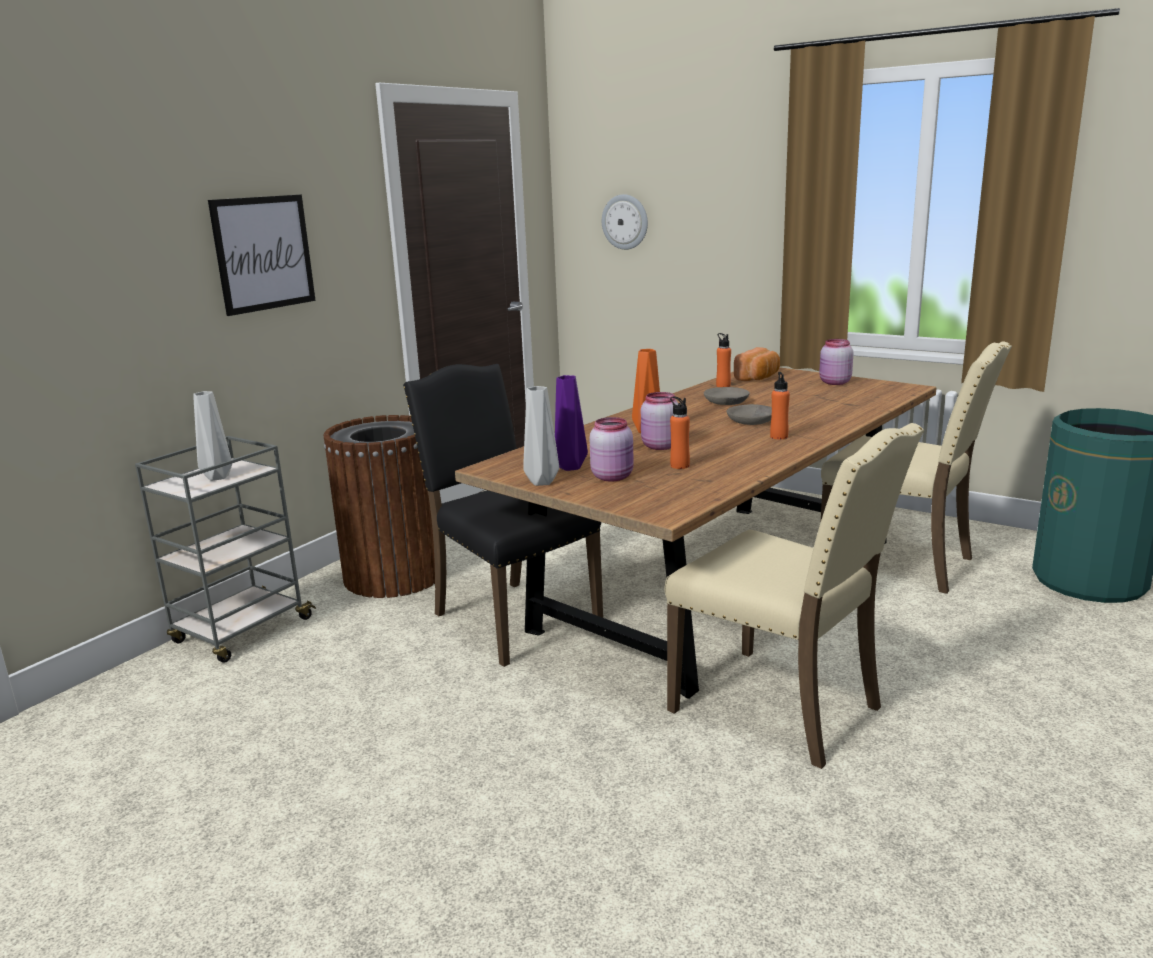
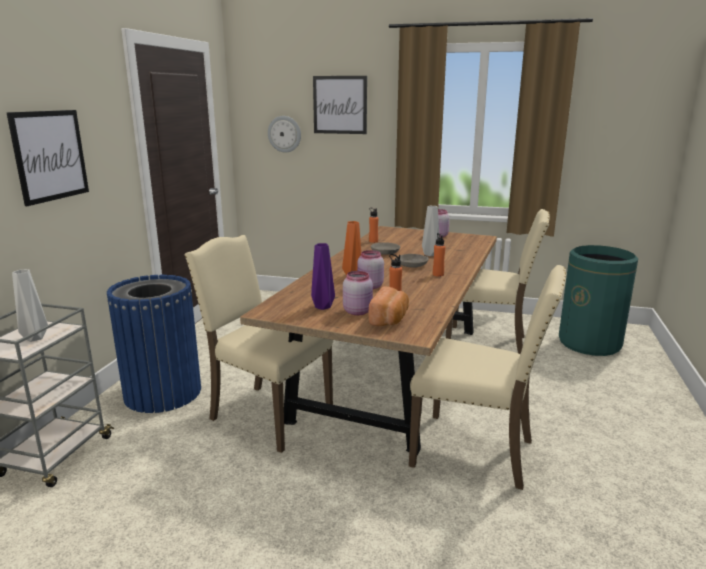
camera: 20 degrees left, 0 degrees up
(394, 575) = (163, 393): brown trash can -> blue trash can
(511, 618) = (267, 414): black chair -> beige chair
(542, 482) = (312, 320): grey vase -> grey vase (430, 255)
(704, 175) = (340, 105): none -> picture
(758, 378) = (390, 235): bread -> bread (390, 319)

